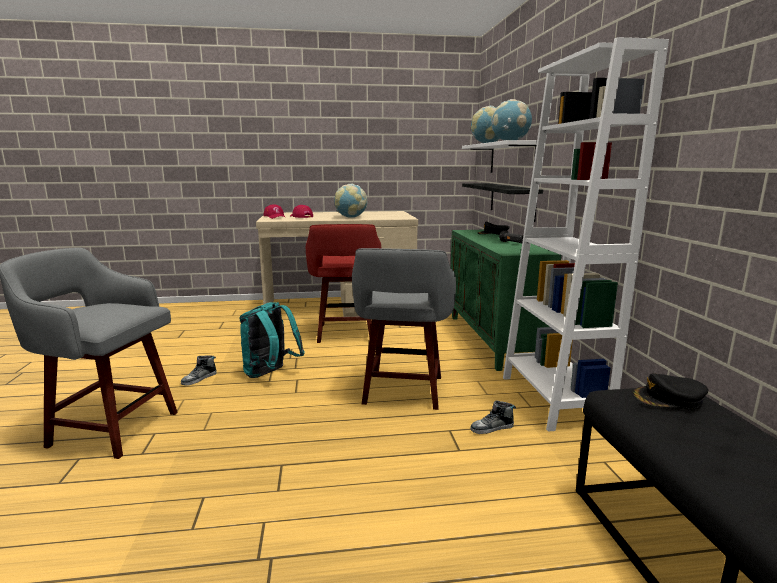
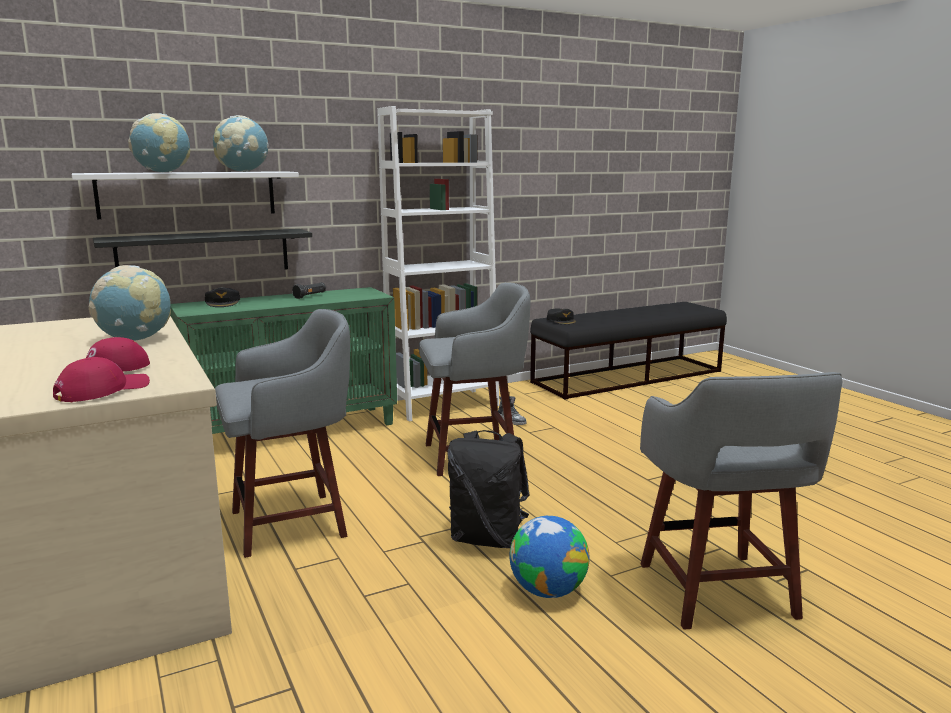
camera: 110 degrees left, 0 degrees up
(199, 379) = (548, 591): shoe -> globe
(270, 374) = (487, 539): turquoise backpack -> black backpack
(346, 333) = (293, 522): red stool -> grey stool

